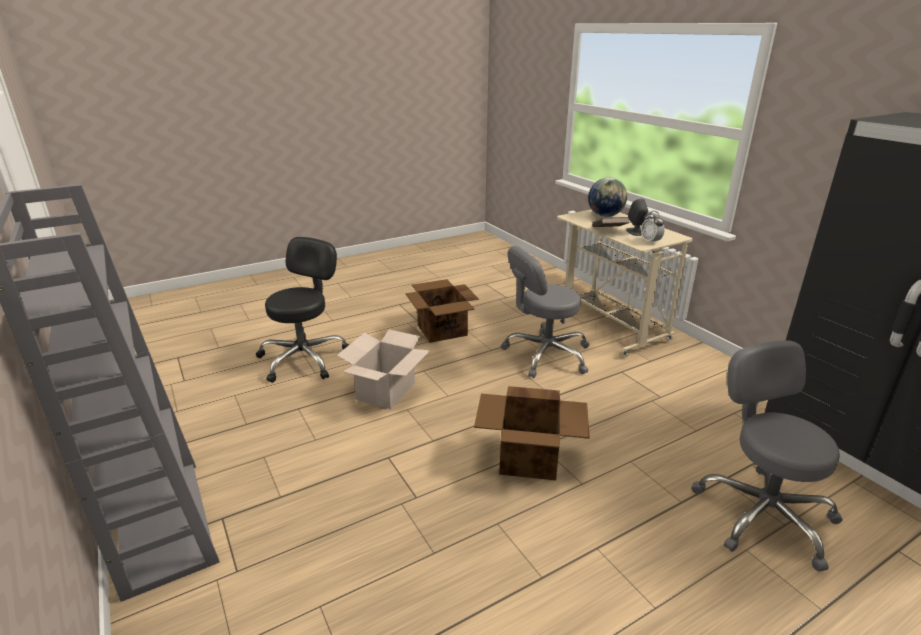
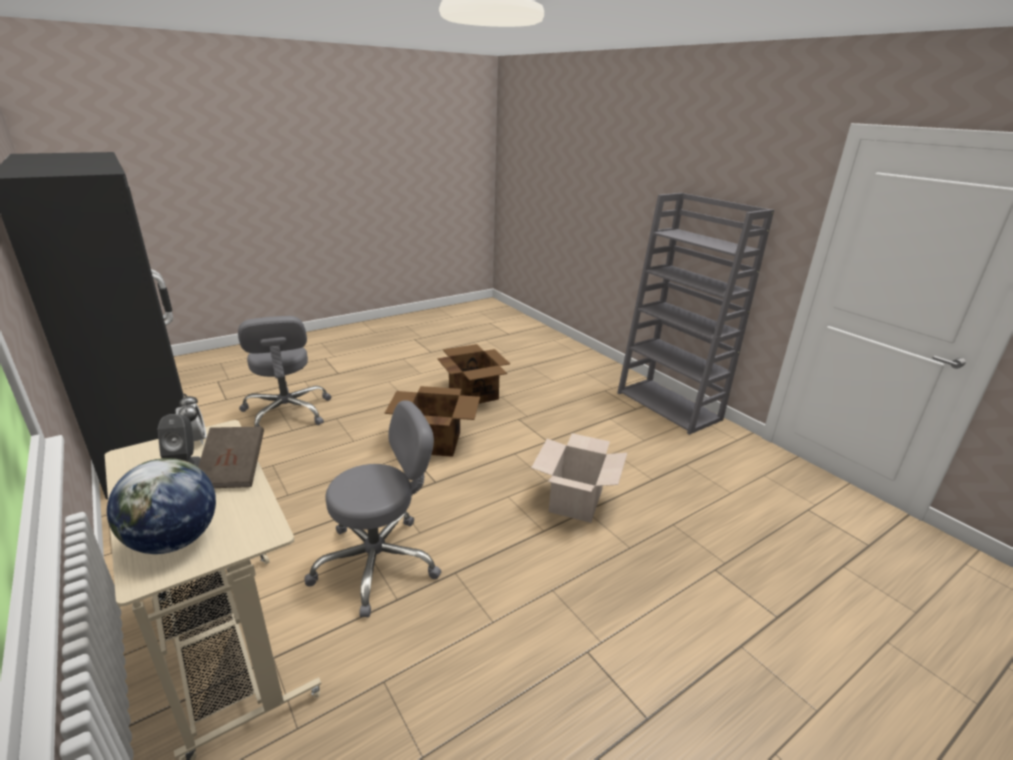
camera: 175 degrees right, 0 degrees up
(306, 357) = (705, 550): black office chair -> none
(442, 330) = (535, 619): cardboard box -> cardboard box (473, 394)

